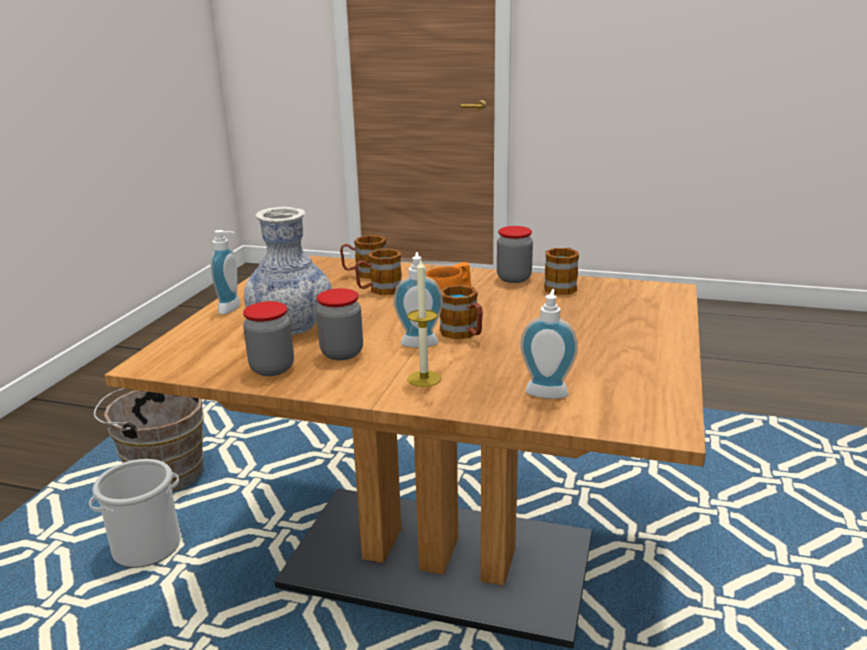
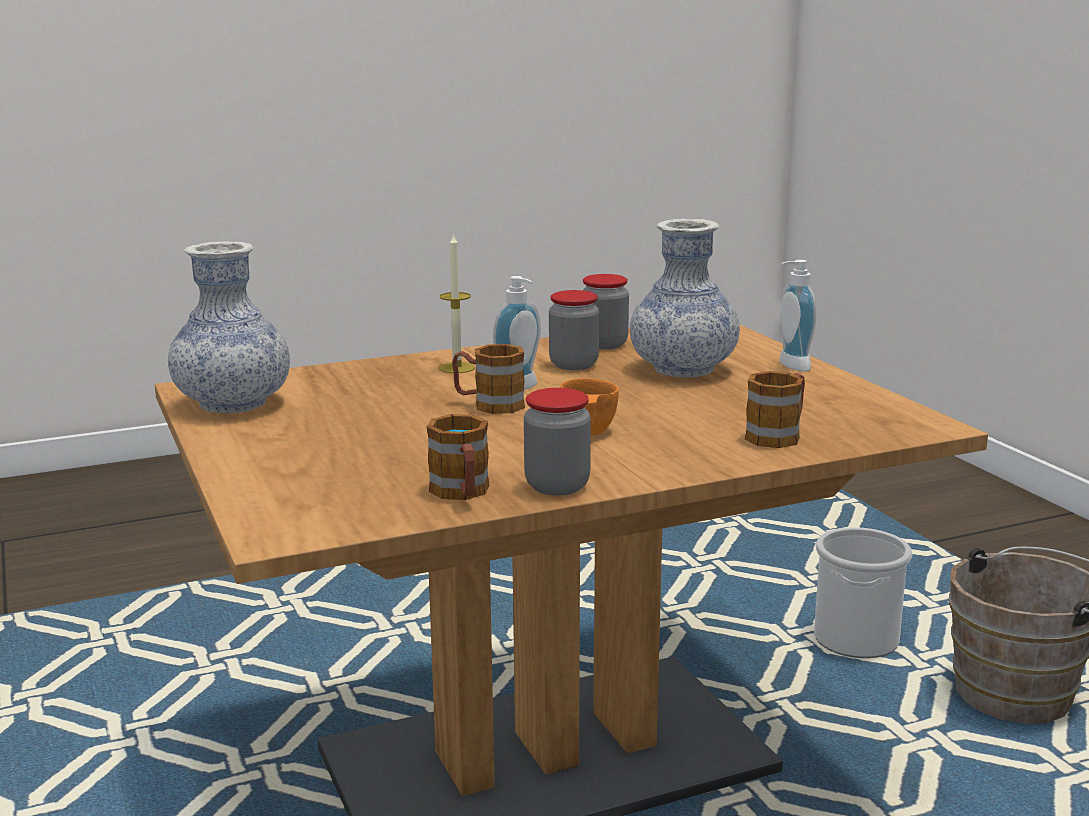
camera: 140 degrees right, 5 degrees down
(379, 290) = (697, 421): mug -> none
(547, 391) = (328, 385): soap dispenser -> none
(642, 392) = (233, 404): none -> vase

